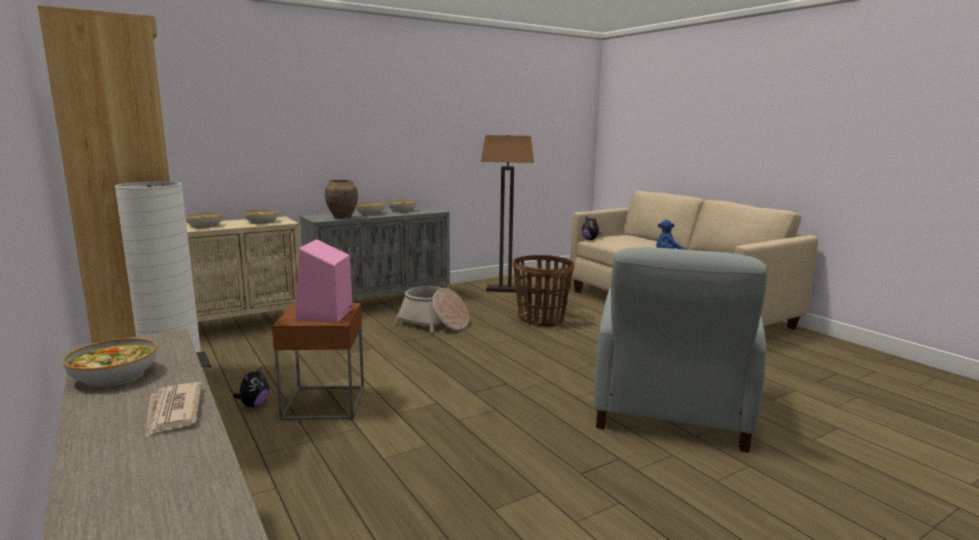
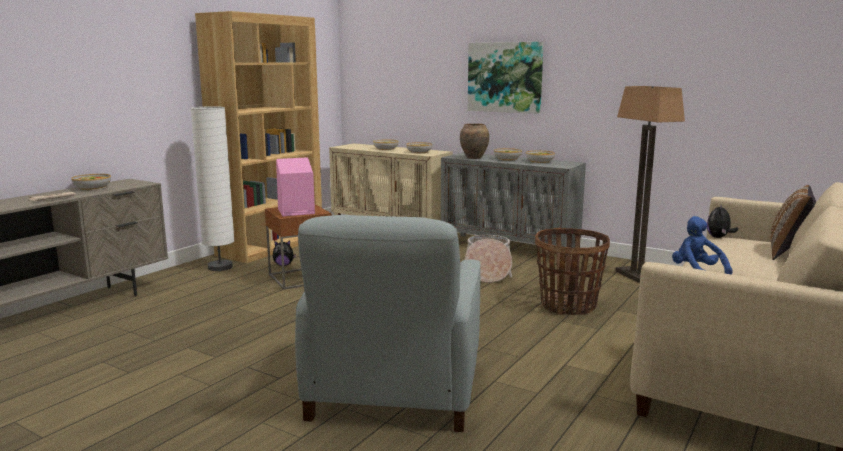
camera: 65 degrees right, 0 degrees up
(341, 129) = (505, 77): none -> picture
(642, 237) = (788, 253): none -> brown pillow
(670, 410) = (394, 391): grey armchair -> grey armchair turned 75 degrees counterclockwise

